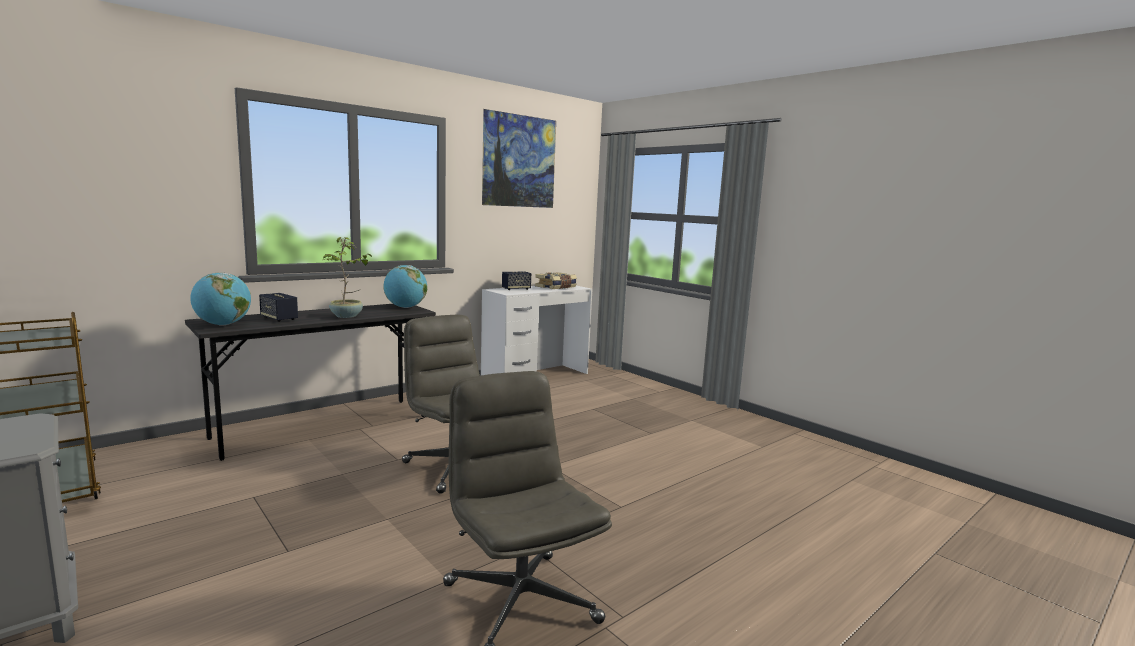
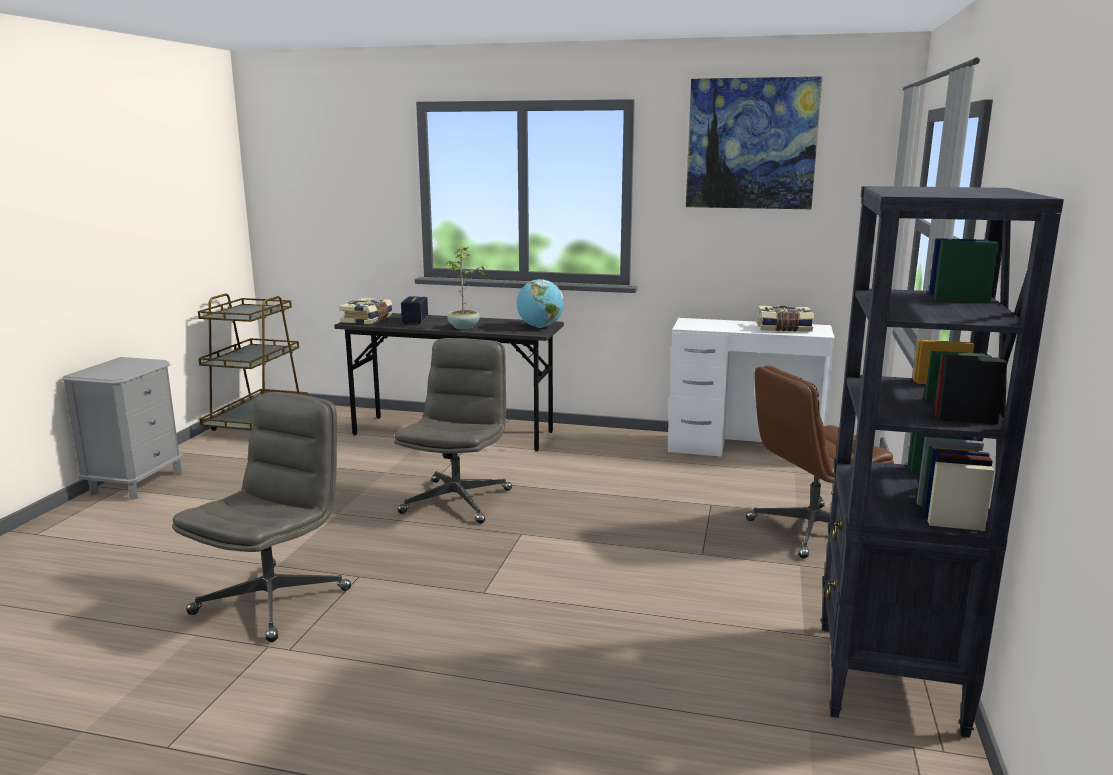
camera: 55 degrees right, 5 degrees up
(223, 325) = (368, 320): globe -> book
(516, 289) = (719, 323): speaker -> none
(658, 404) = (810, 531): none -> brown office chair
(815, 448) = (888, 678): none -> black bookcase

